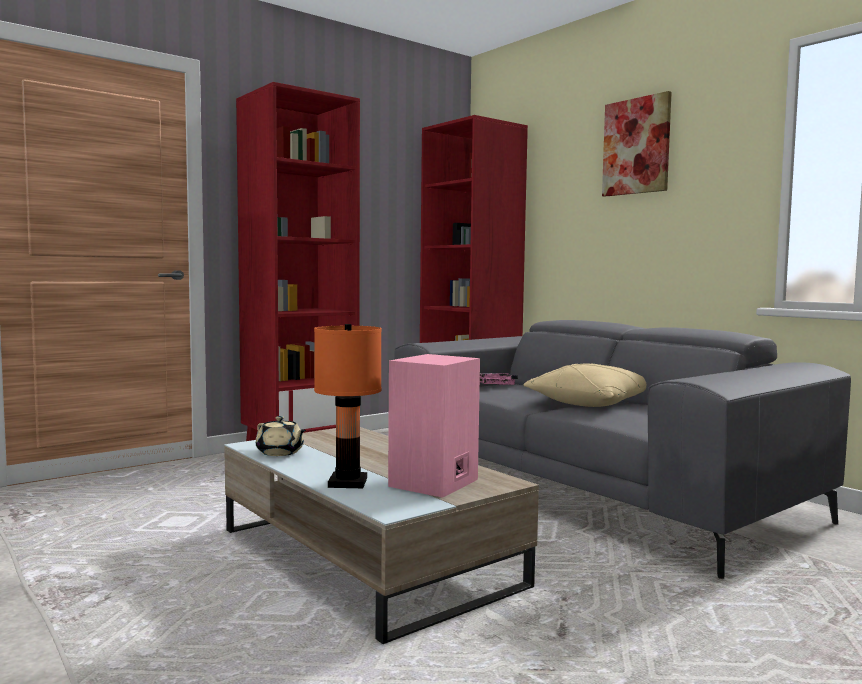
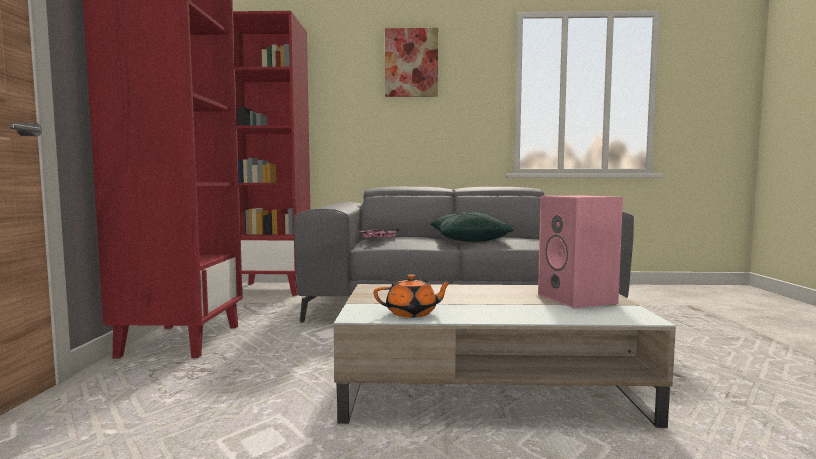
camera: 50 degrees left, 0 degrees up
(280, 453) = (412, 313): beige teapot -> orange teapot
(347, 482) = (548, 314): orange table lamp -> none
(590, 403) = (468, 240): beige pillow -> green pillow

